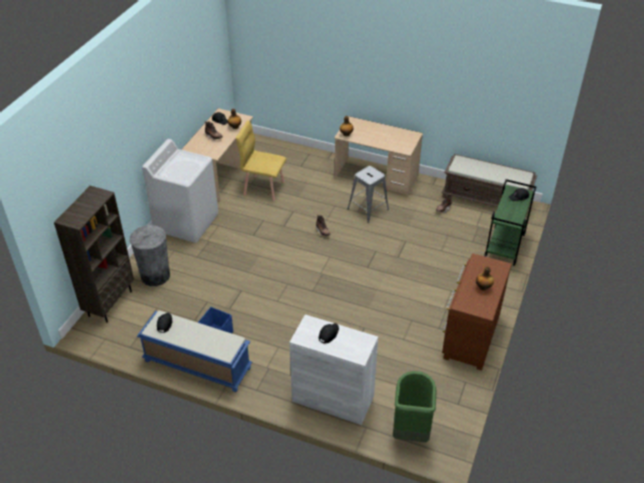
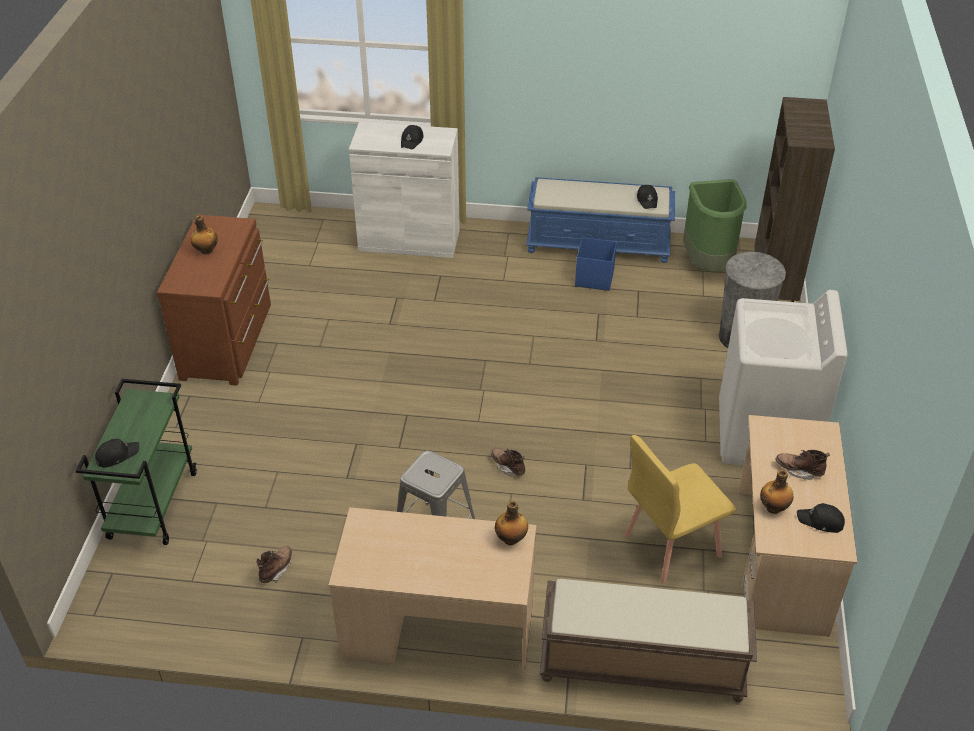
camera: 165 degrees right, 0 degrees up
(264, 187) = (671, 545): yellow chair -> yellow chair turned 150 degrees clockwise
(410, 431) = (307, 227): green trash can -> green trash can (708, 265)
(486, 199) = (178, 618): brown bench -> brown bench (640, 665)

